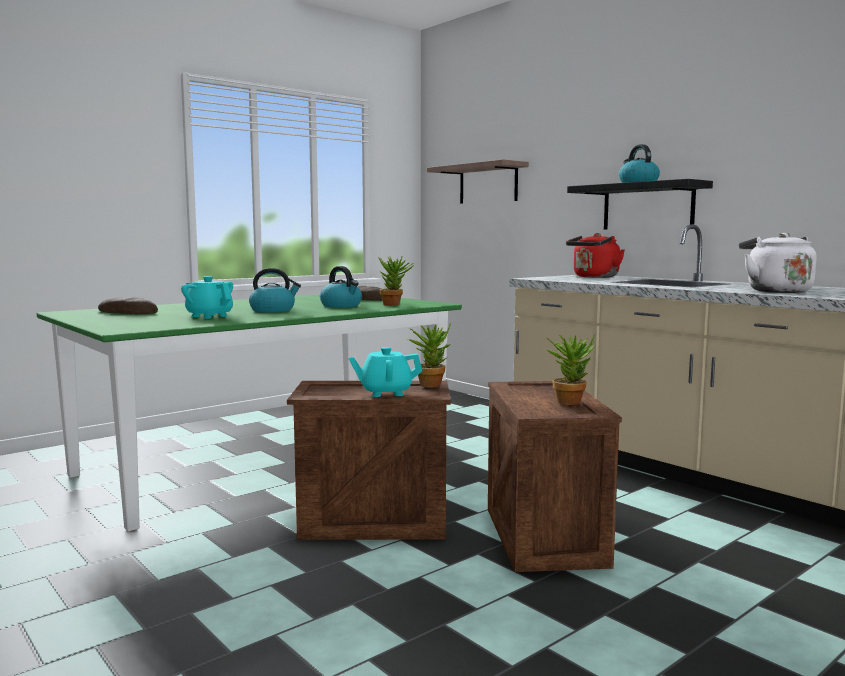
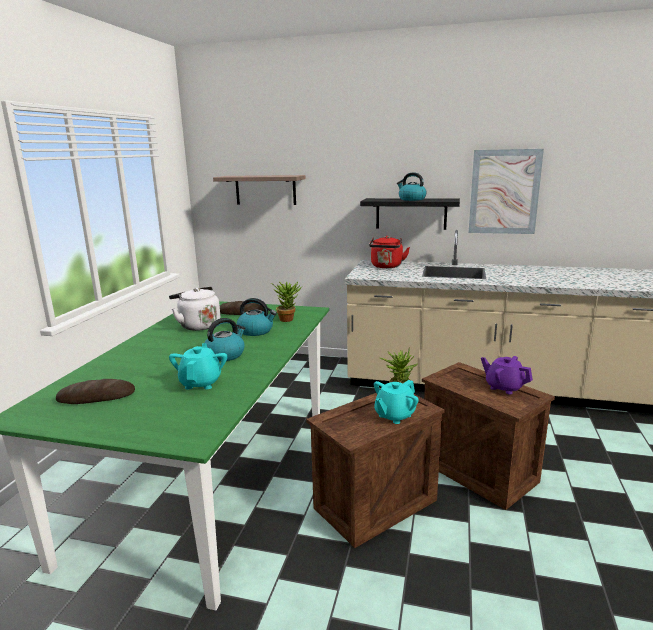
camera: 35 degrees left, 10 degrees up
(209, 316) = (201, 383): turquoise teapot -> turquoise teapot turned 90 degrees clockwise
(570, 401) = (504, 387): potted plant -> purple teapot
(775, 291) = (538, 280): white kettle -> white kettle (198, 325)
(778, 167) = (504, 192): none -> picture

